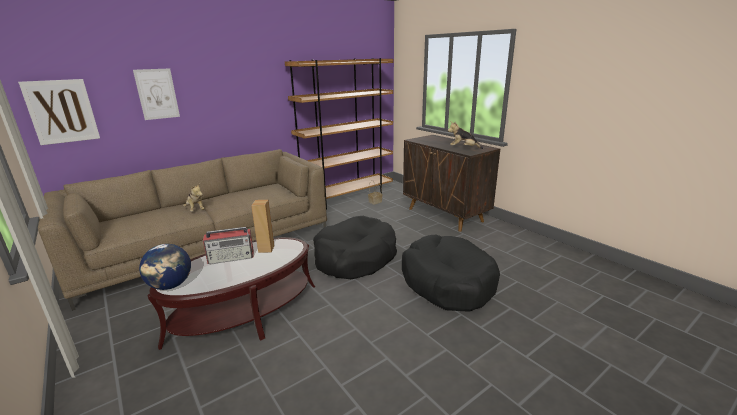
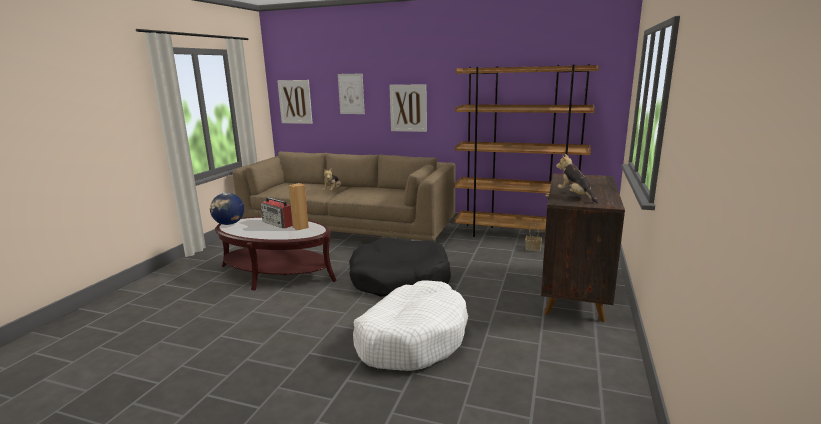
camera: 55 degrees right, 5 degrees down
(232, 104) = (408, 108): none -> picture
(447, 282) = (412, 338): black dog bed -> white dog bed

